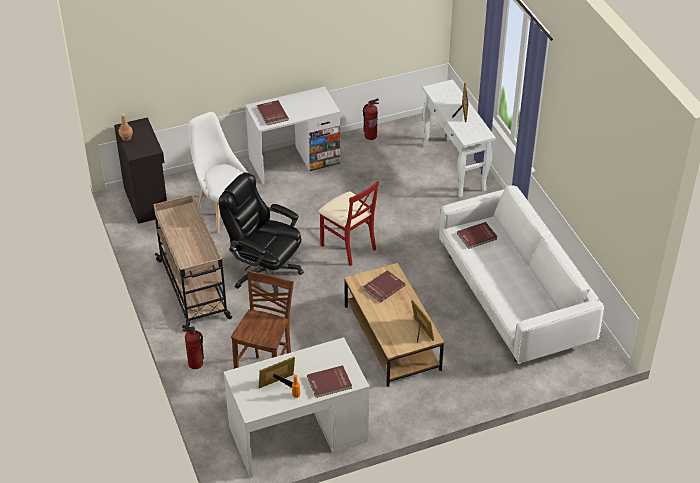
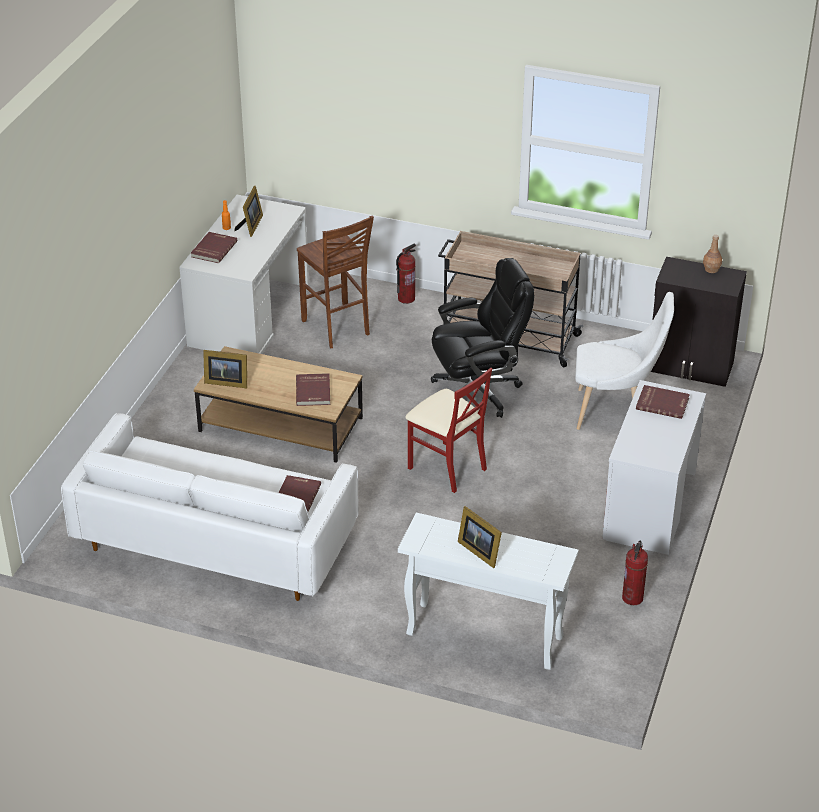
camera: 130 degrees right, 5 degrees down
(348, 246) = (447, 467): red chair -> red chair turned 135 degrees counterclockwise

